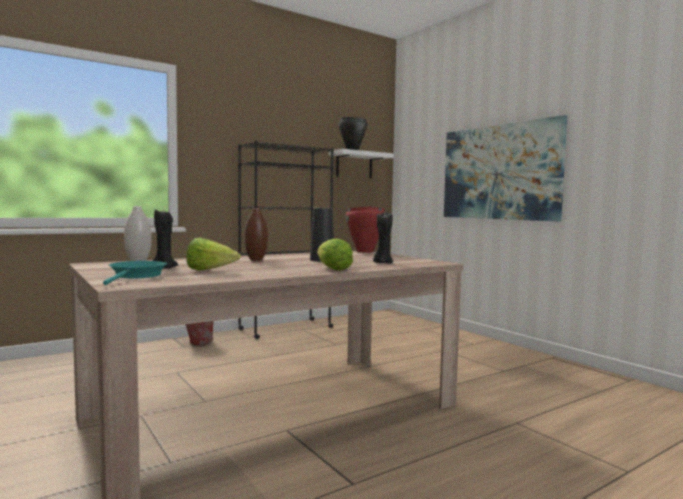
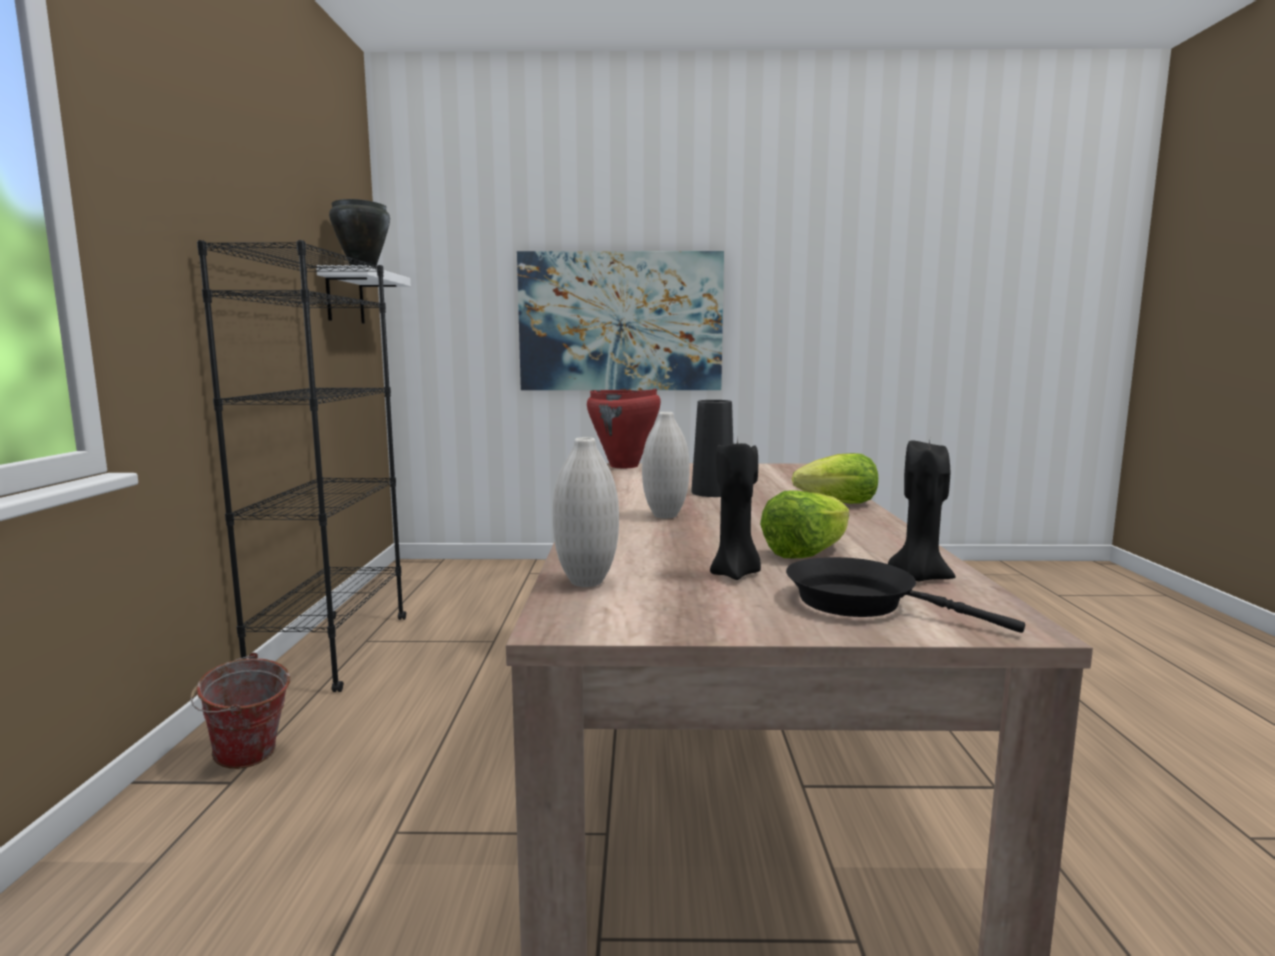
camera: 55 degrees left, 5 degrees up
(136, 276) = (861, 603): turquoise frying pan -> black frying pan
(256, 260) = (665, 516): brown vase -> white vase
(382, 263) = (781, 480): black candle -> black candle (919, 577)

